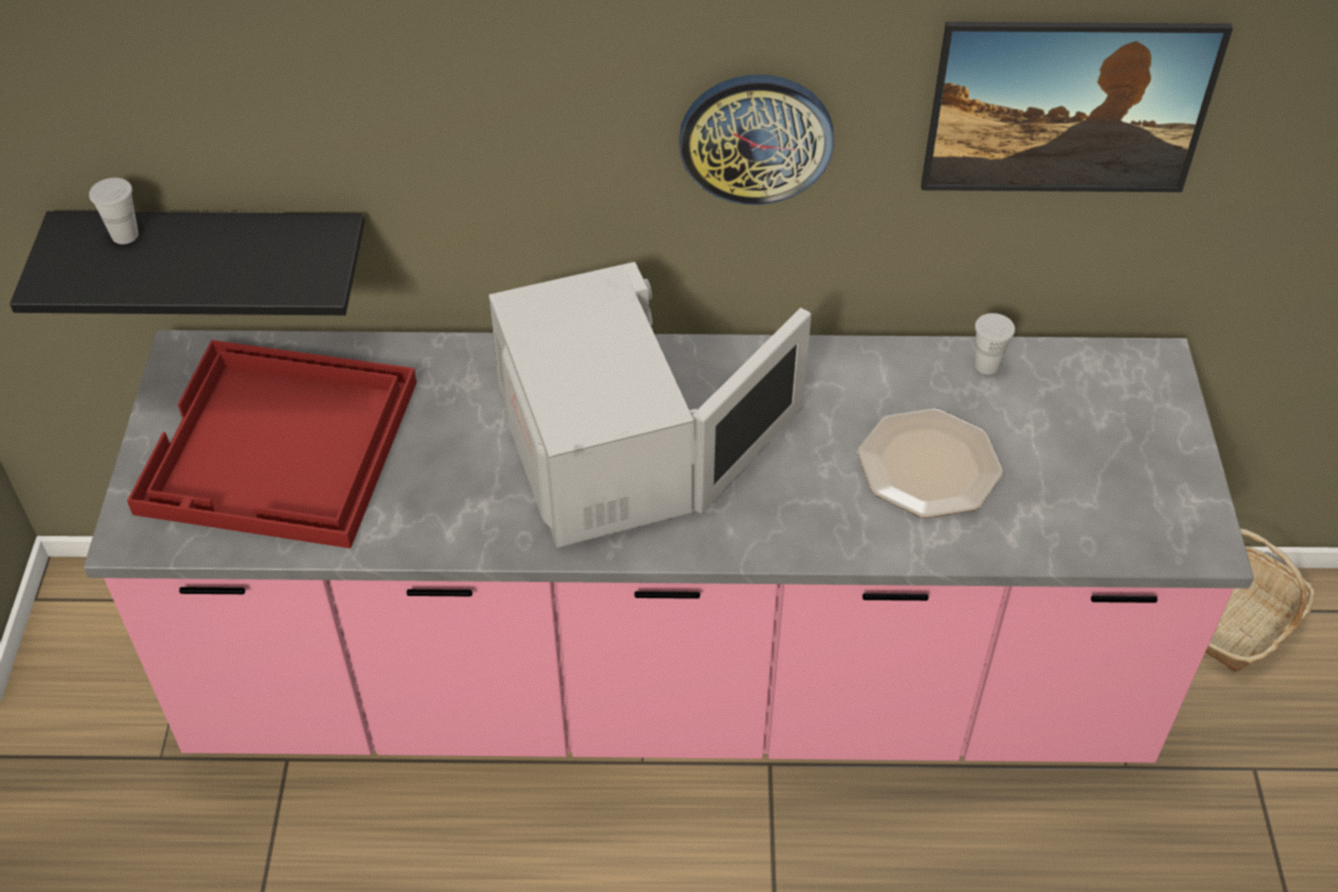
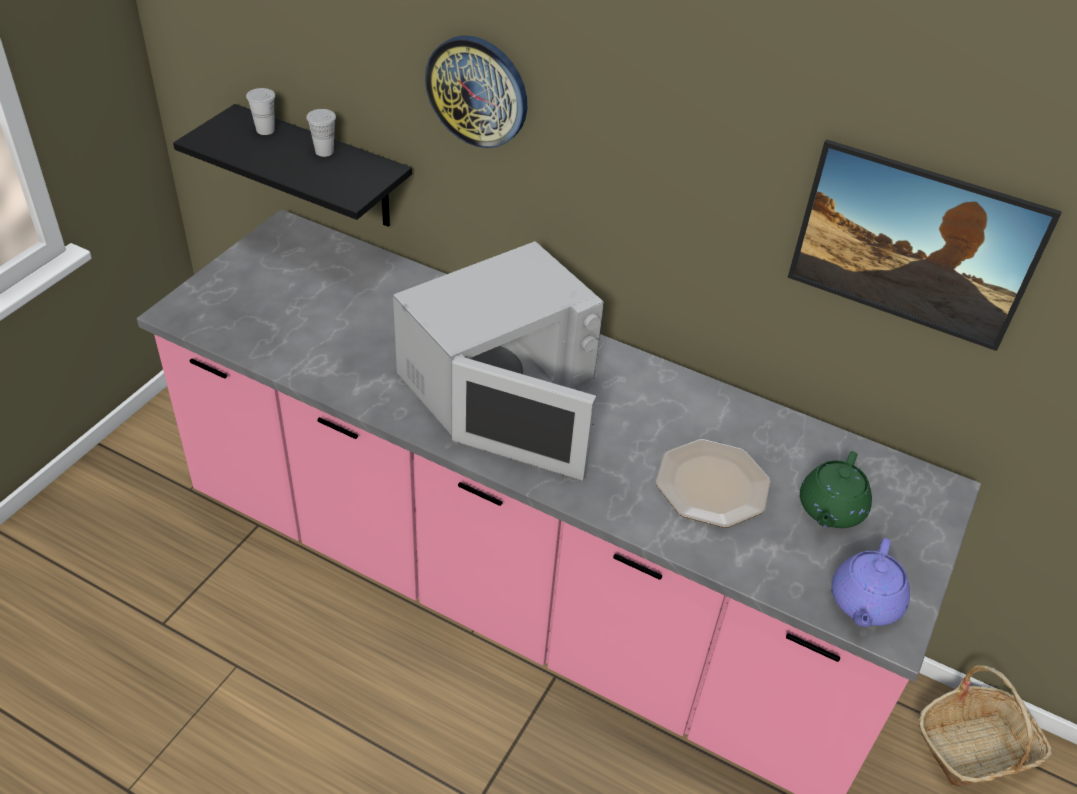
camera: 25 degrees right, 5 degrees down
(281, 448) = (297, 299): red tray -> none
(609, 451) = (496, 383): white microwave -> white microwave turned 45 degrees clockwise
(756, 138) = (674, 194): wall clock -> wall clock (477, 91)
(986, 365) = (805, 438): white cup -> white cup (324, 151)
(1064, 438) = (830, 509): none -> green teapot
(1160, 527) = (864, 603): none -> purple teapot

